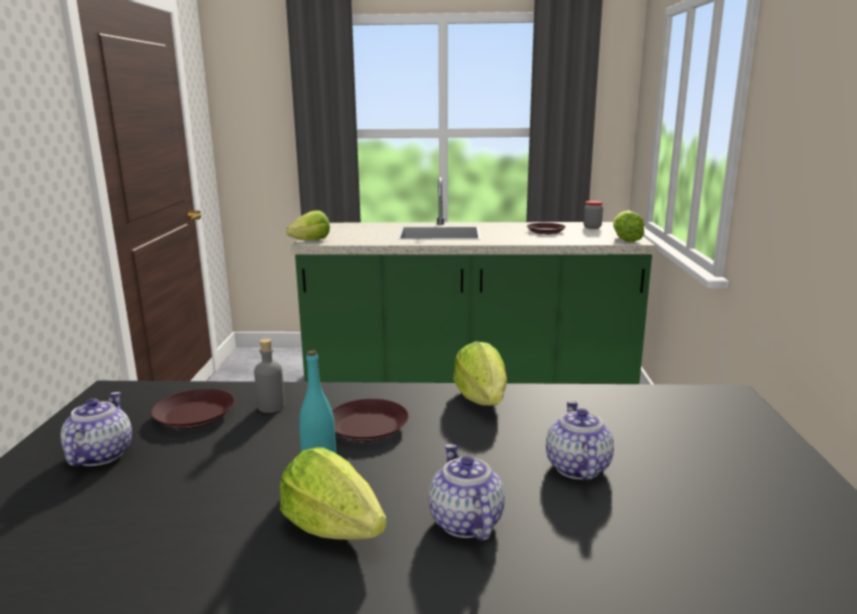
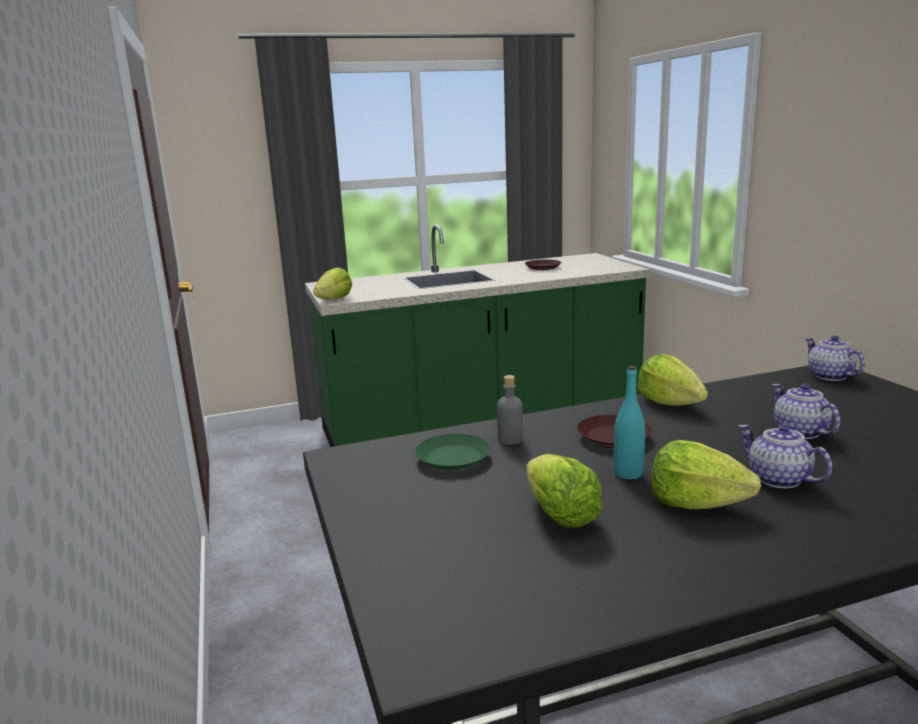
camera: 20 degrees left, 0 degrees up
(100, 455) = (421, 502): teapot -> teapot (829, 376)
(194, 415) = (453, 458): brown plate -> green plate
(592, 227) = (577, 260): jar -> none
(625, 240) = (620, 267): lettuce -> lettuce (559, 515)

